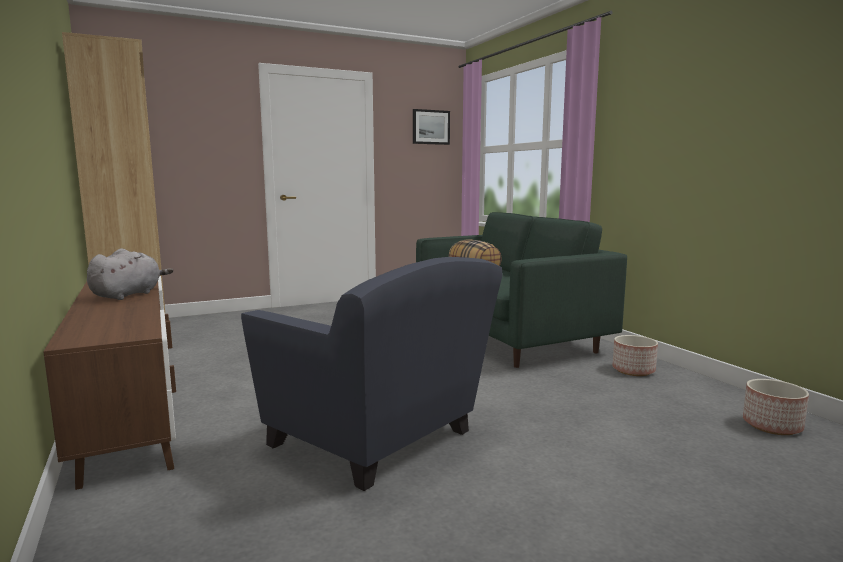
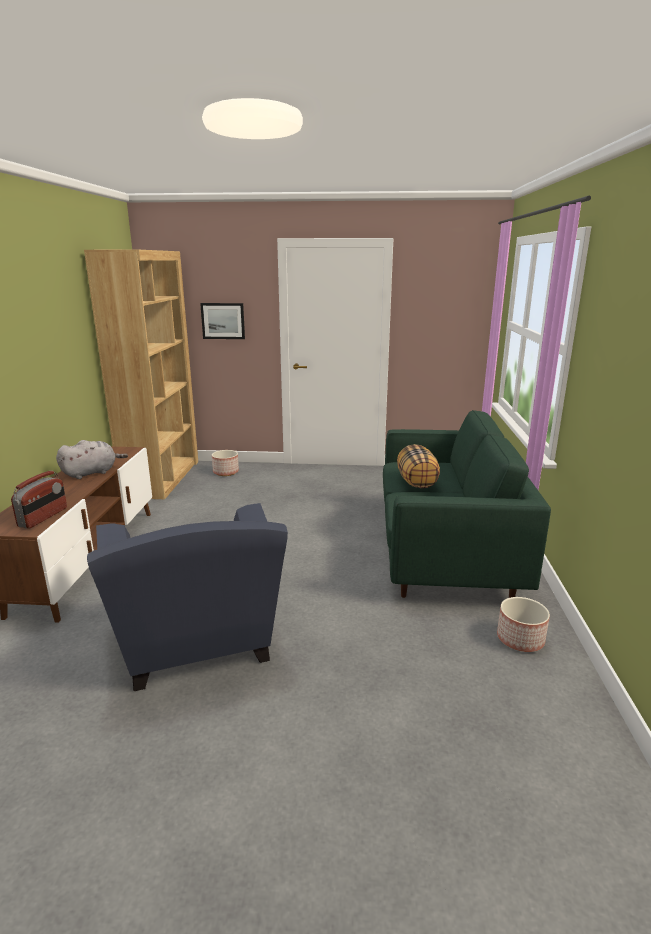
camera: 30 degrees right, 10 degrees up
(137, 325) = (43, 517): none -> radio
(431, 127) = (459, 294): picture -> picture (223, 321)
(771, 425) = (576, 776): planter -> planter (226, 472)

